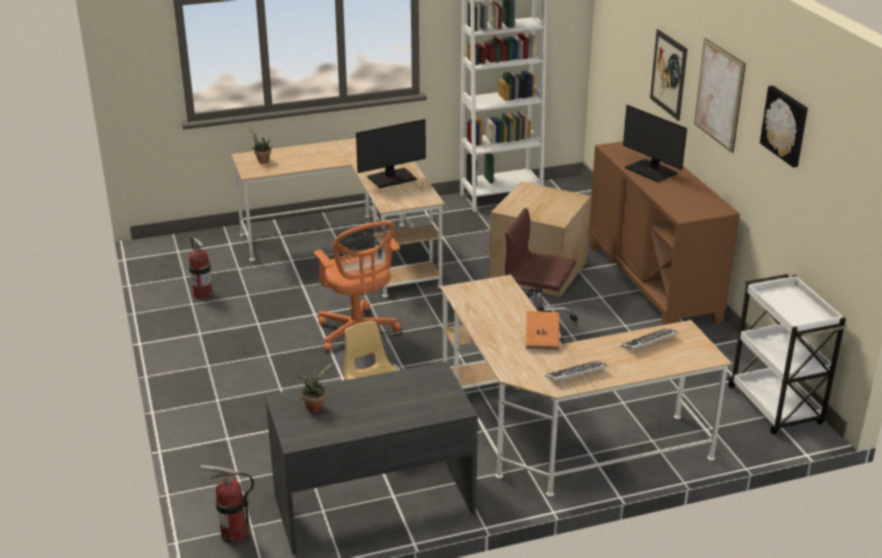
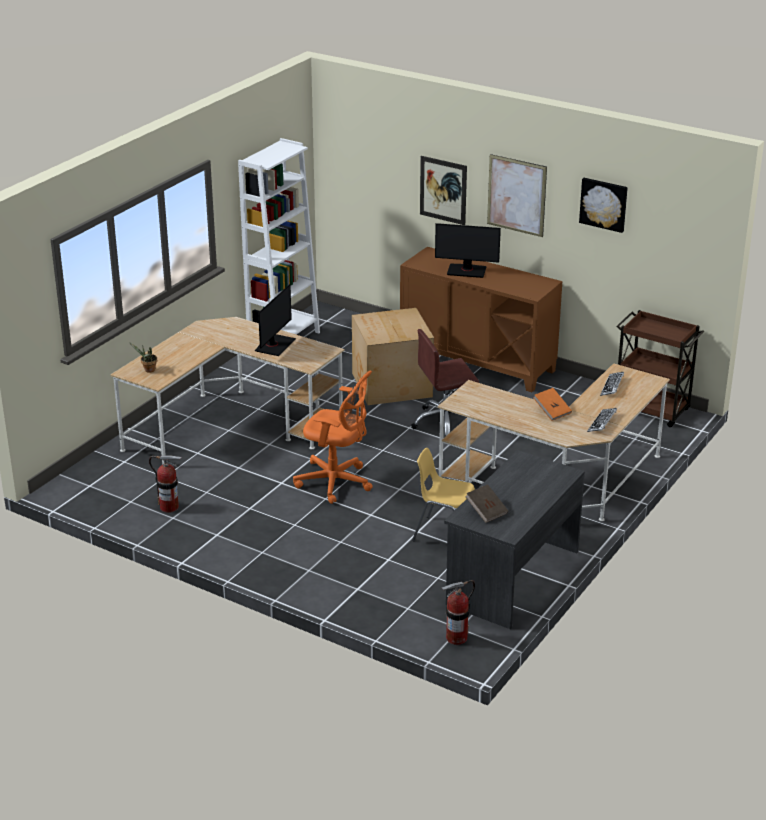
camera: 40 degrees left, 0 degrees up
(315, 406) = (486, 511): potted plant -> brown book
(776, 407) = (651, 410): white cart -> brown cart

